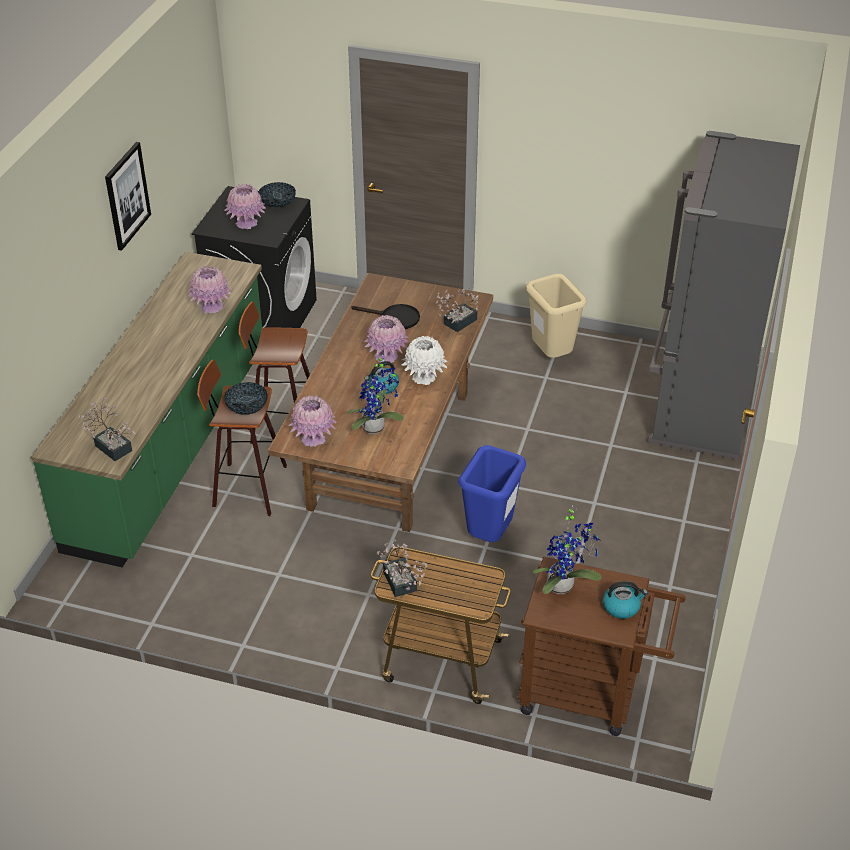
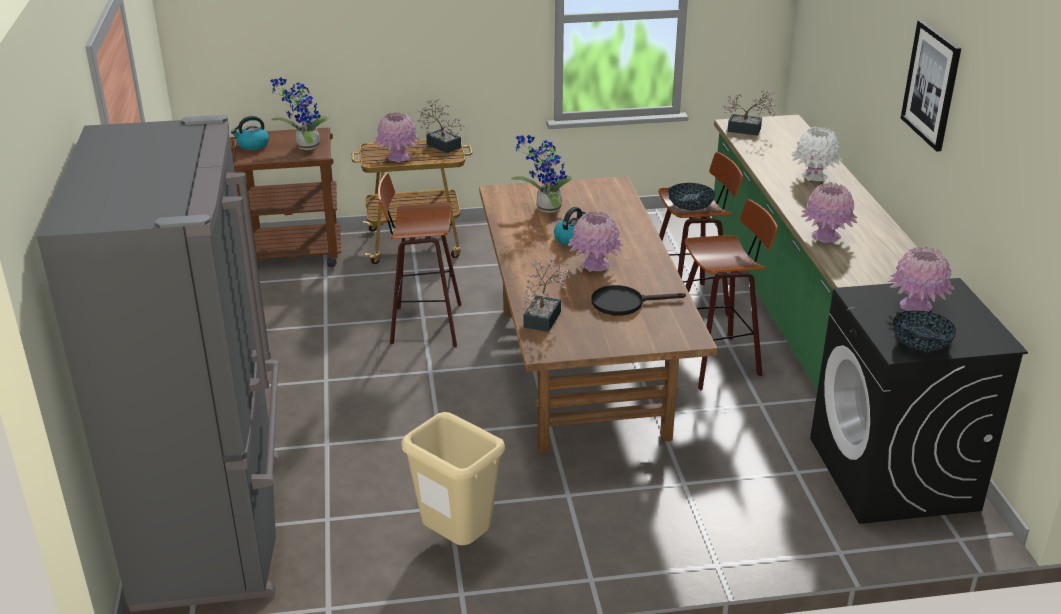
camera: 155 degrees right, 10 degrees down
(313, 438) = (596, 190): pink vase -> pink vase (398, 157)
(424, 377) = (535, 256): white vase -> white vase (814, 176)
(489, 537) = (423, 325): blue trash can -> stool

